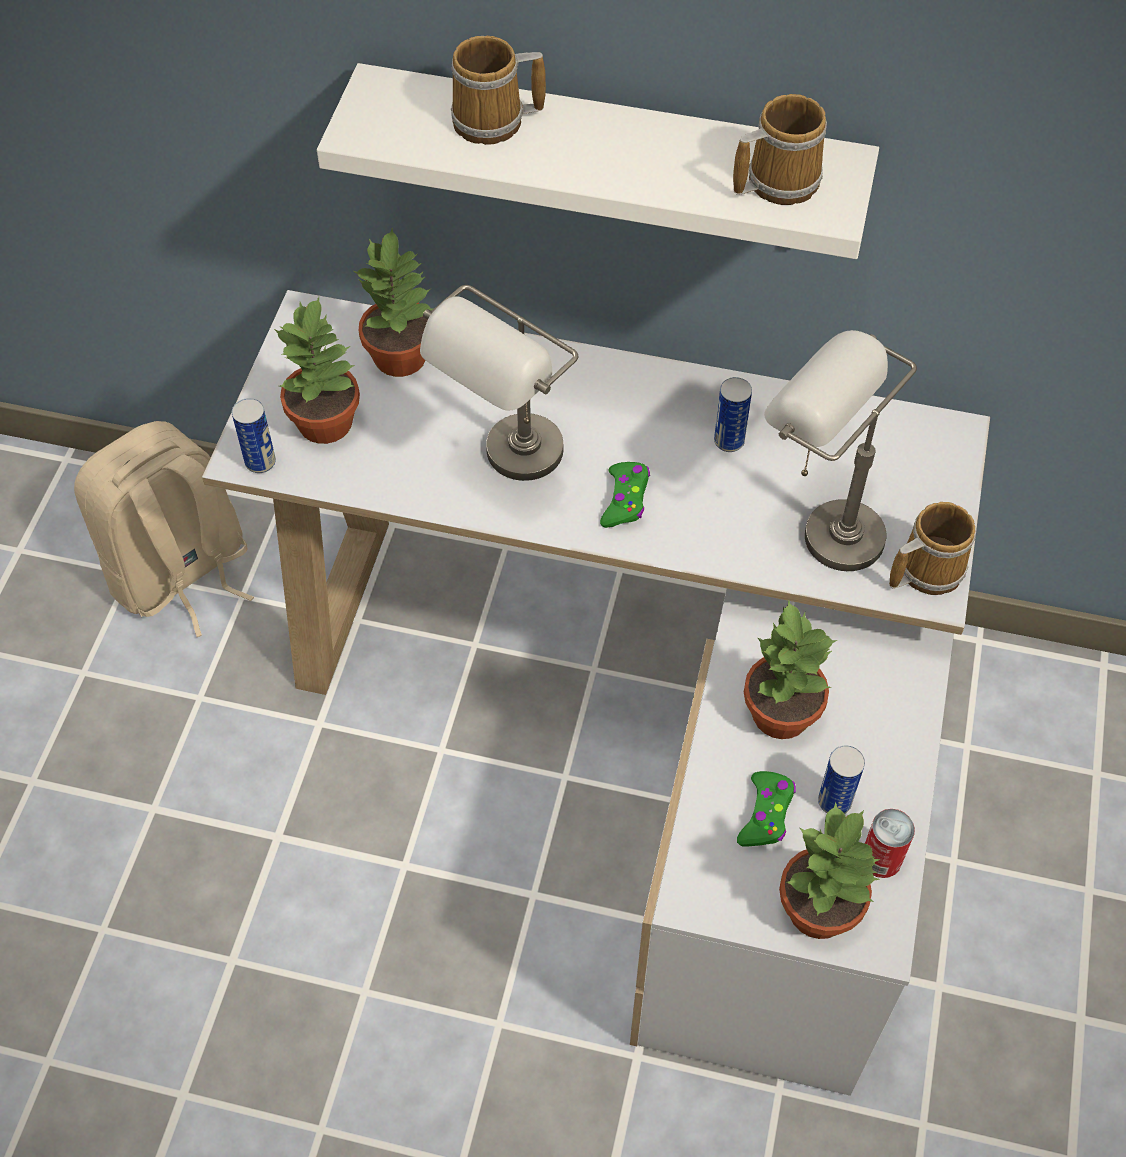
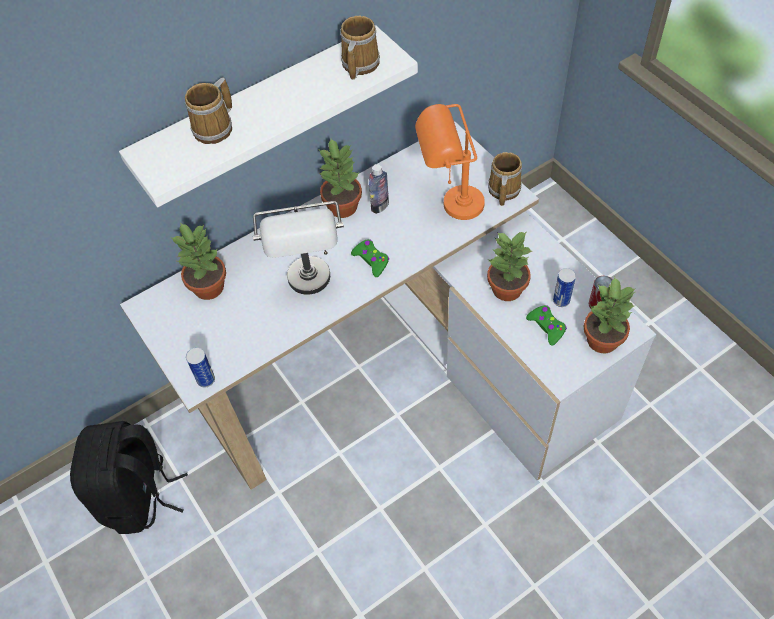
camera: 45 degrees left, 0 degrees up
(180, 574) = (139, 496): beige backpack -> black backpack
(327, 422) = (213, 339): potted plant -> potted plant (343, 206)
(729, 441) = (380, 206): can -> bottle
(818, 526) = (449, 208): grey table lamp -> orange table lamp

